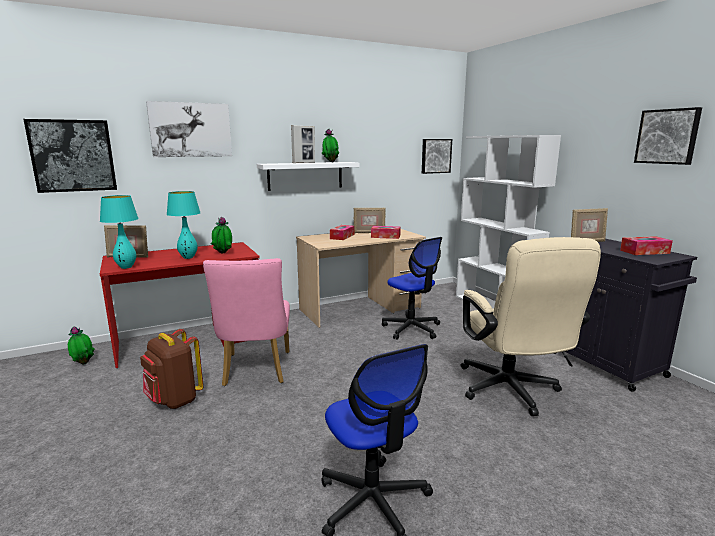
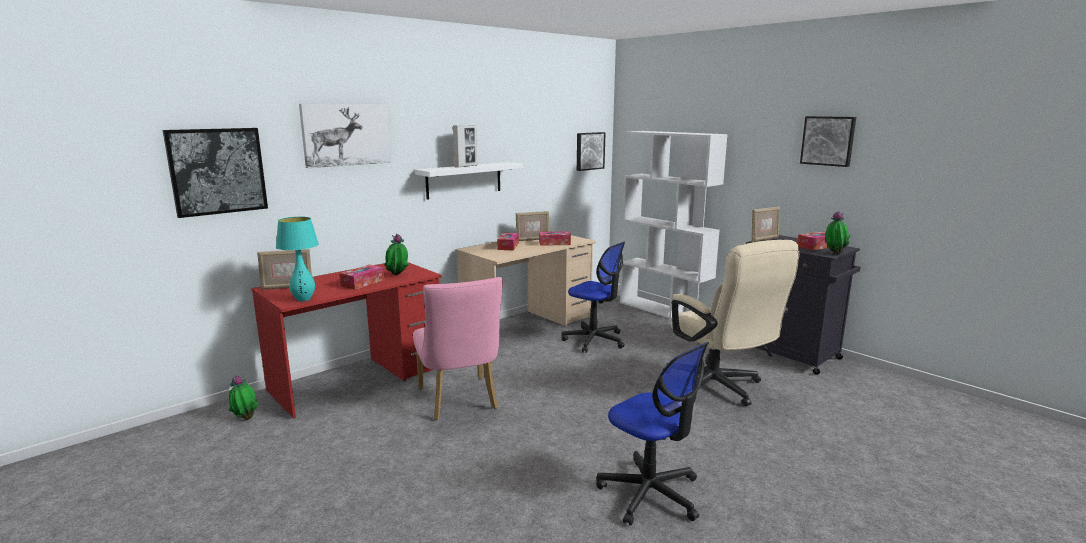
camera: 15 degrees left, 0 degrees up
(174, 400) = (393, 441): brown backpack -> none
(188, 257) = (362, 283): turquoise table lamp -> tissue box
(330, 162) = (491, 163): potted plant -> potted plant (834, 253)

